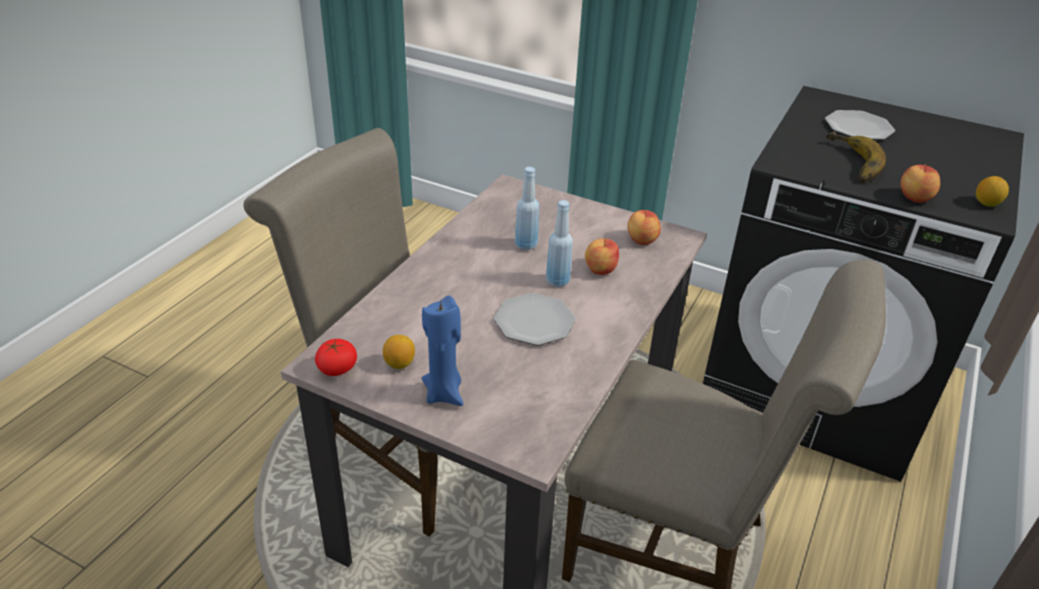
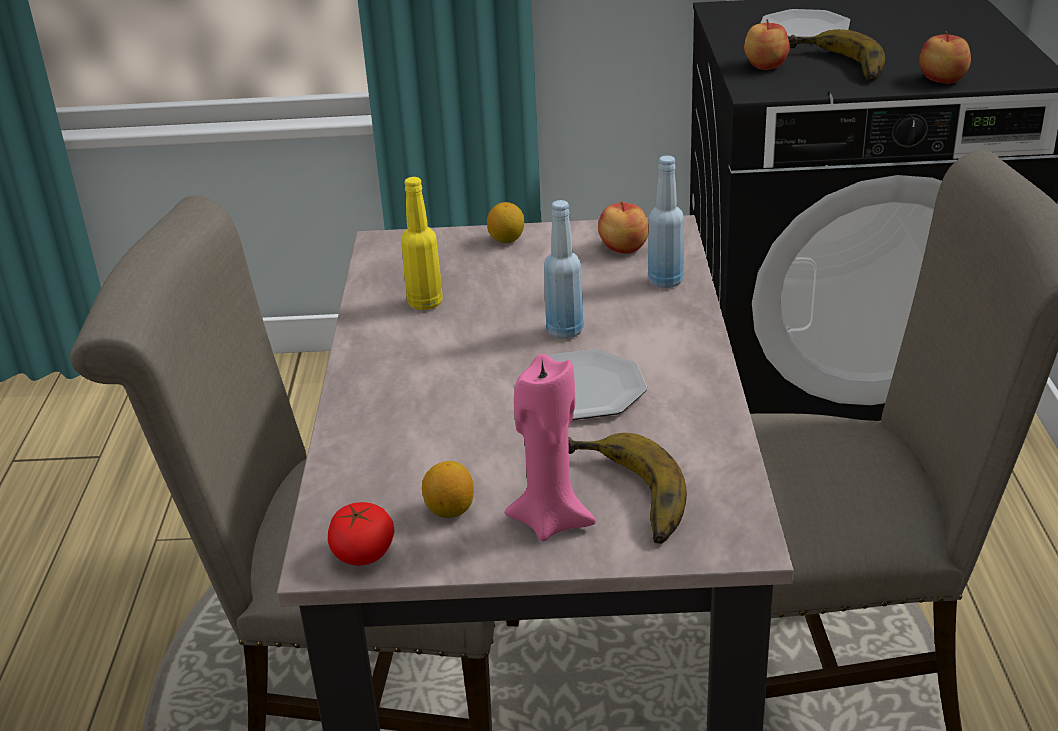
camera: 25 degrees left, 5 degrees down
(444, 393) = (550, 520): blue candle -> pink candle
(492, 396) = (619, 498): none -> banana
(498, 233) = (425, 303): none -> yellow bottle
(526, 245) = (479, 304): blue bottle -> blue bottle (665, 281)
(600, 269) = (606, 299): apple -> apple (764, 66)
(987, 204) = (1019, 64): lemon -> lemon (507, 240)

